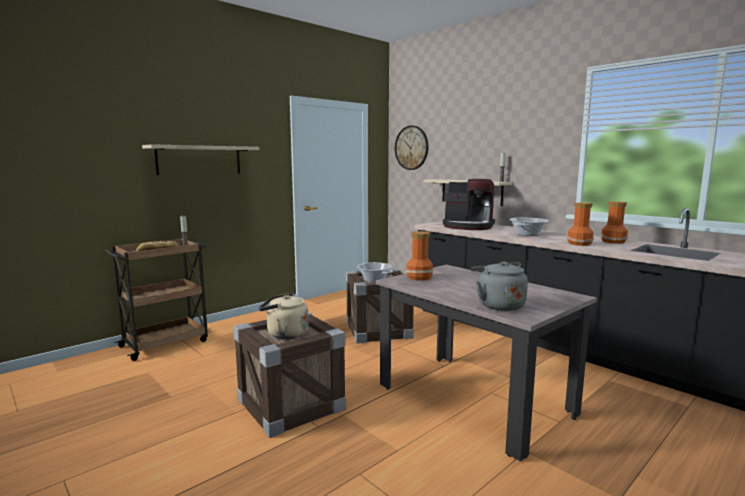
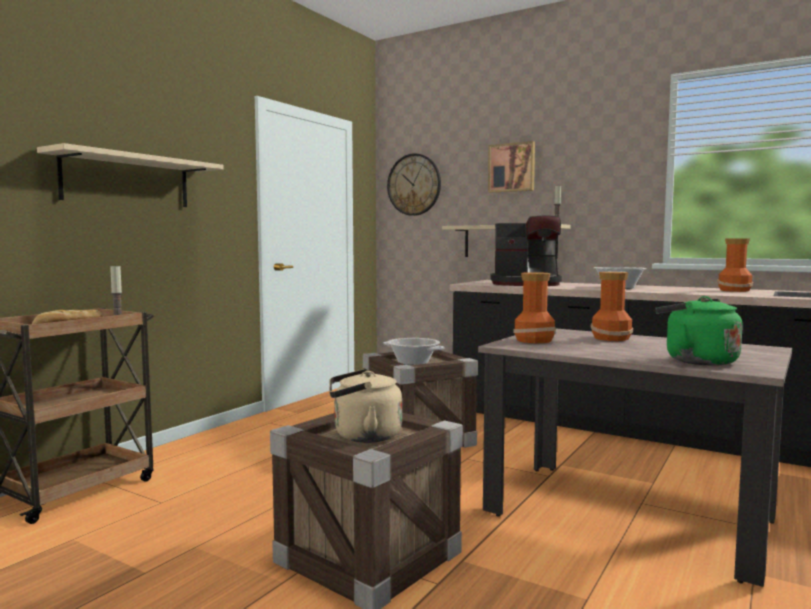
camera: 15 degrees left, 5 degrees down
(474, 137) = (512, 167): none -> picture
(498, 305) = (696, 361): grey kettle -> green kettle
(579, 243) = (702, 292): vase -> vase (611, 338)

